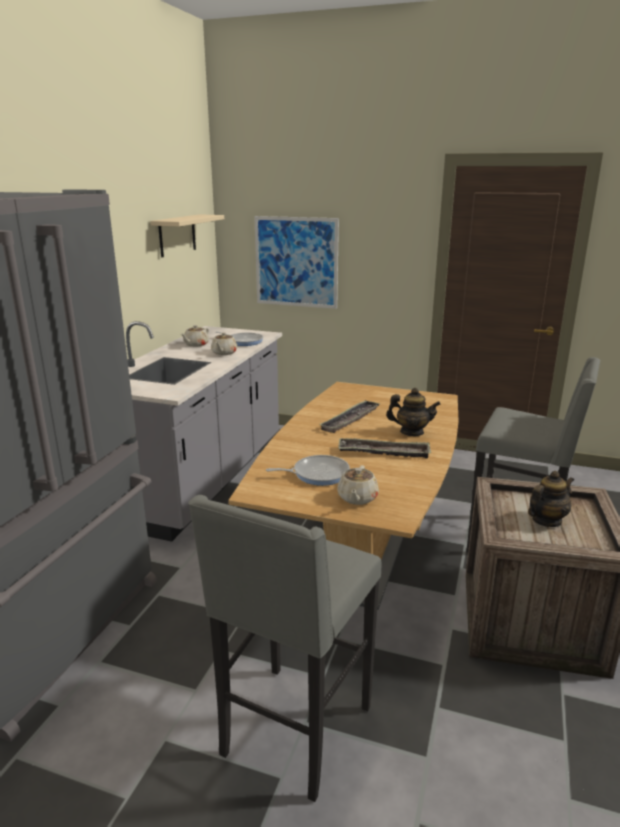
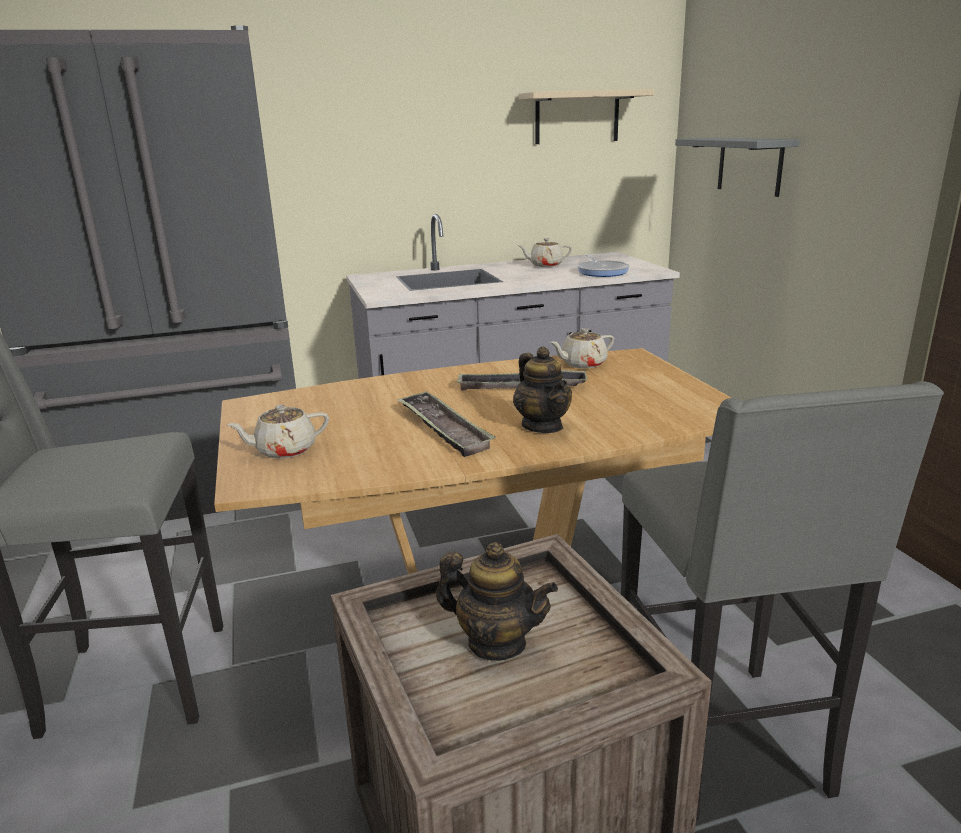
camera: 55 degrees right, 0 degrees up
(224, 353) = (543, 277): beige teapot -> beige teapot (582, 364)
(296, 262) = (749, 165): picture -> grey shelf
(317, 474) = (329, 415): frying pan -> none

